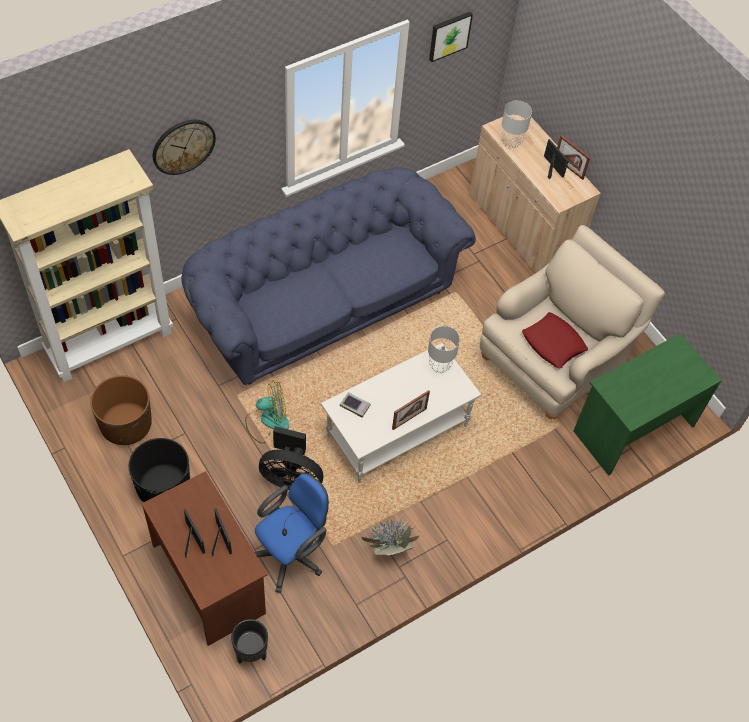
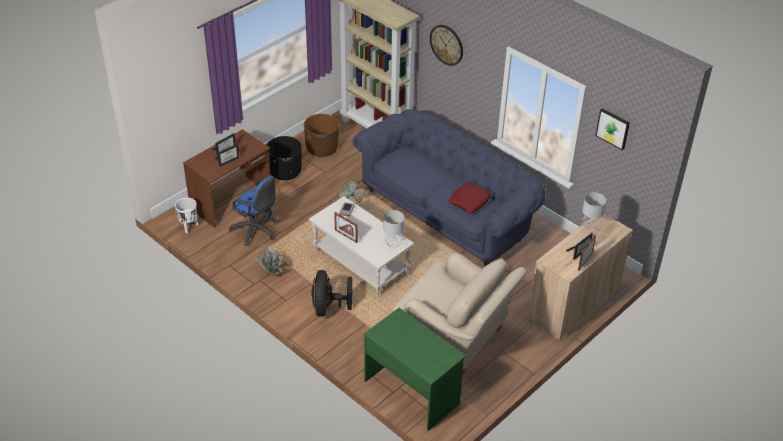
camera: 80 degrees right, 15 degrees down
(250, 653) = (188, 226): black planter -> white planter
(291, 478) = (309, 221): black fan -> black fan (328, 307)
(553, 343) = (433, 295): red pillow -> red pillow (469, 201)

